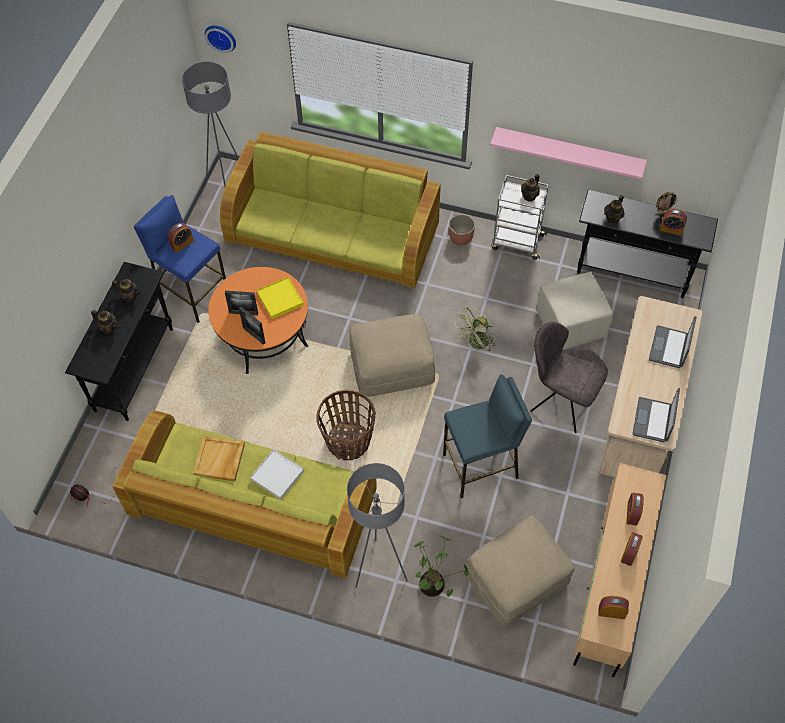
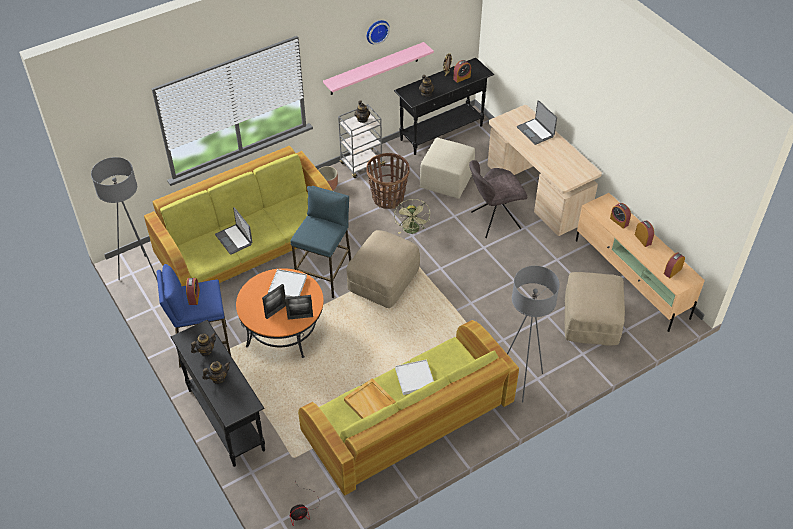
camera: 50 degrees left, 10 degrees down
(221, 36) = (96, 137): wall clock -> wall clock (376, 31)
(280, 299) = (287, 285): yellow tray -> white tray
(348, 442) = (414, 338): basket -> basket (388, 198)
(434, 585) = (558, 361): potted plant -> none
(481, 467) = (500, 286): blue stool -> blue stool (325, 275)
(653, 420) = (575, 169): laptop -> laptop (234, 239)

